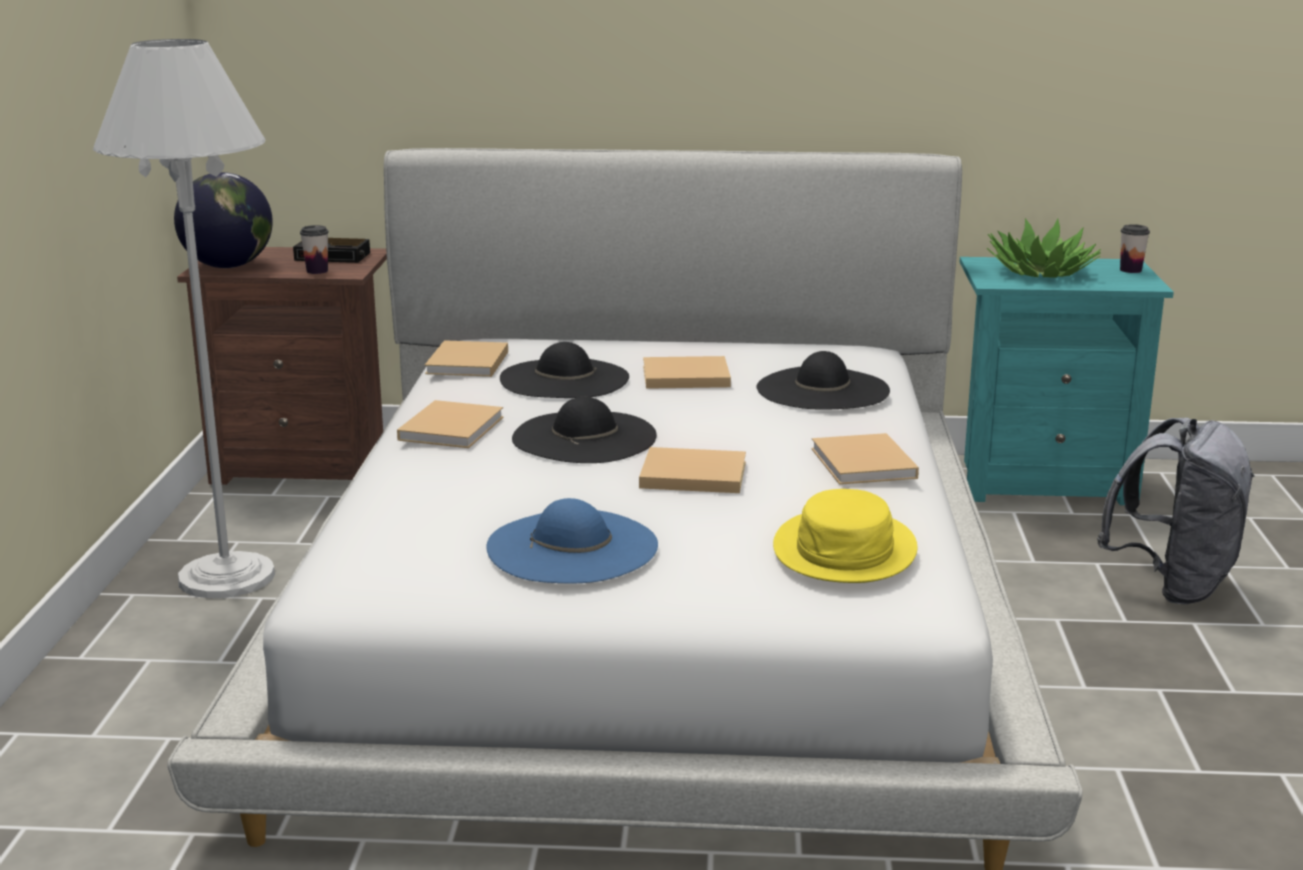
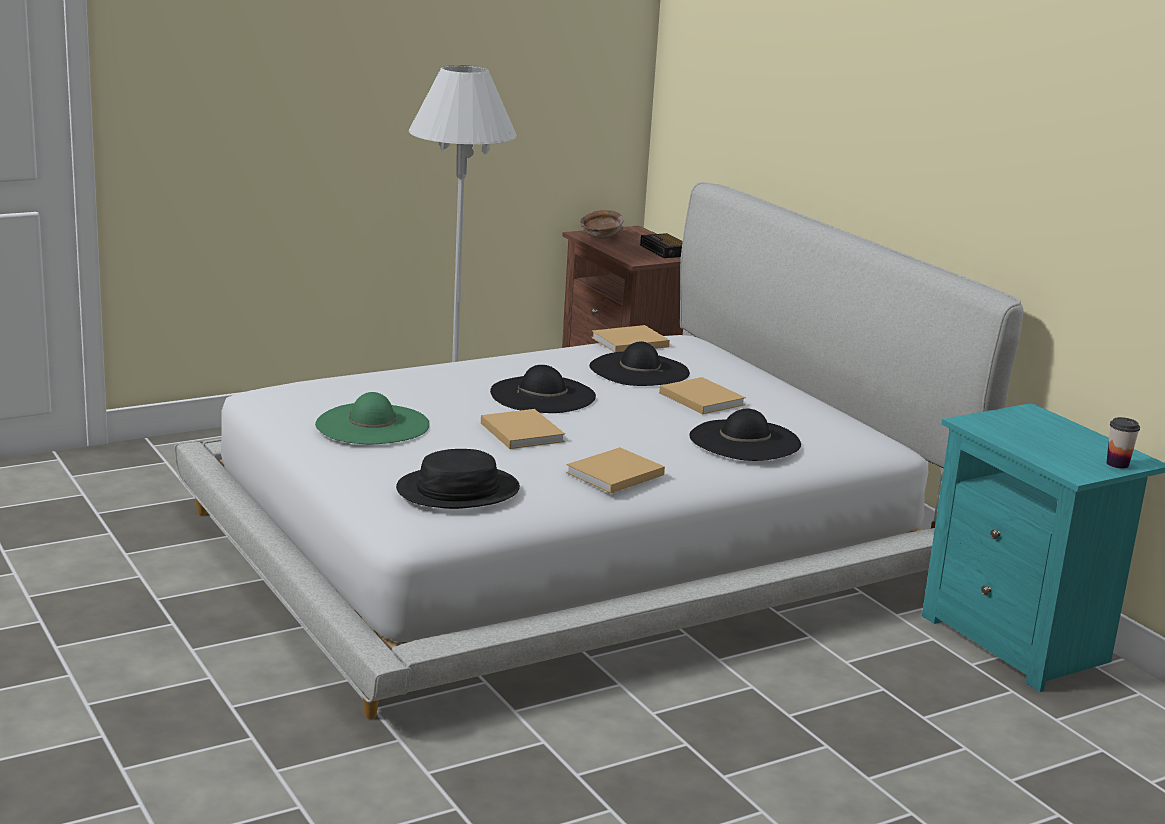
camera: 55 degrees right, 0 degrees up
(228, 266) = (601, 236): globe -> brown bowl
(317, 271) = (628, 254): cup -> none
(452, 427) = (510, 362): beige book -> none
(572, 547) = (372, 424): blue hat -> green hat
(845, 550) = (458, 490): yellow hat -> black hat
(1041, 272) = (1039, 433): potted plant -> none
(1173, 585) = (887, 728): grey backpack -> none

